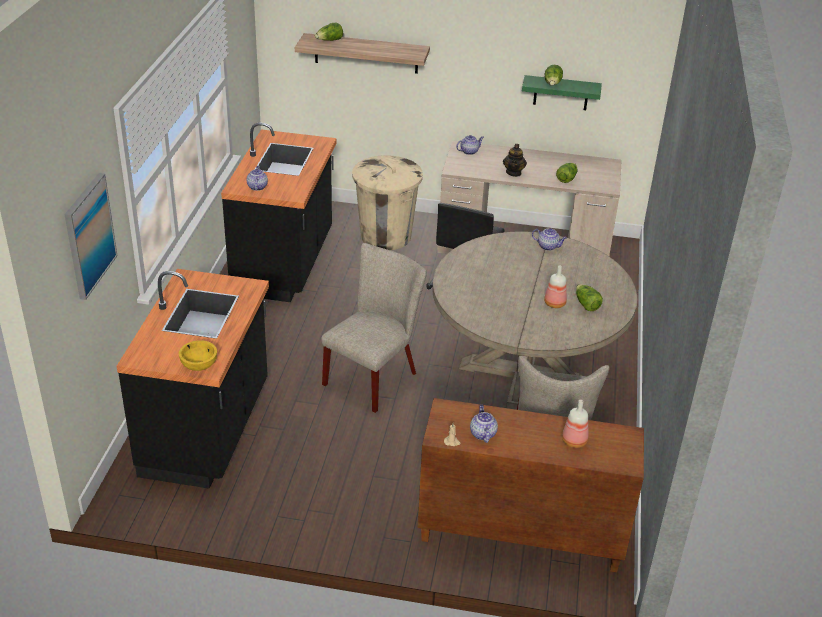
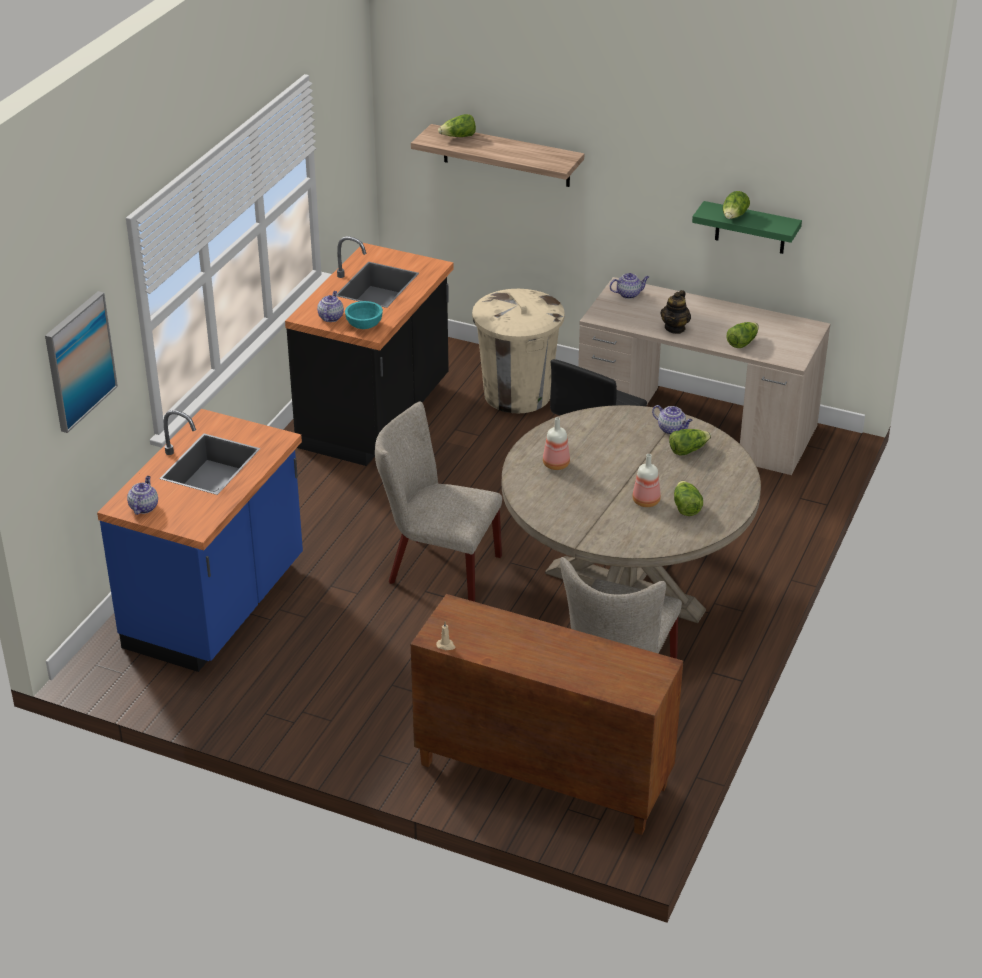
camera: 15 degrees right, 0 degrees up
(199, 365) = (187, 522): yellow bowl -> none
(208, 430) = (217, 606): black counter -> blue counter
(286, 190) = (364, 325): none -> turquoise bowl
(374, 376) = (437, 568): beige chair -> beige chair turned 120 degrees counterclockwise
(482, 433) = (485, 641): teapot -> teapot (143, 507)
(567, 261) = (688, 450): none -> lettuce
(575, 441) = (591, 664): bottle -> bottle (556, 465)

